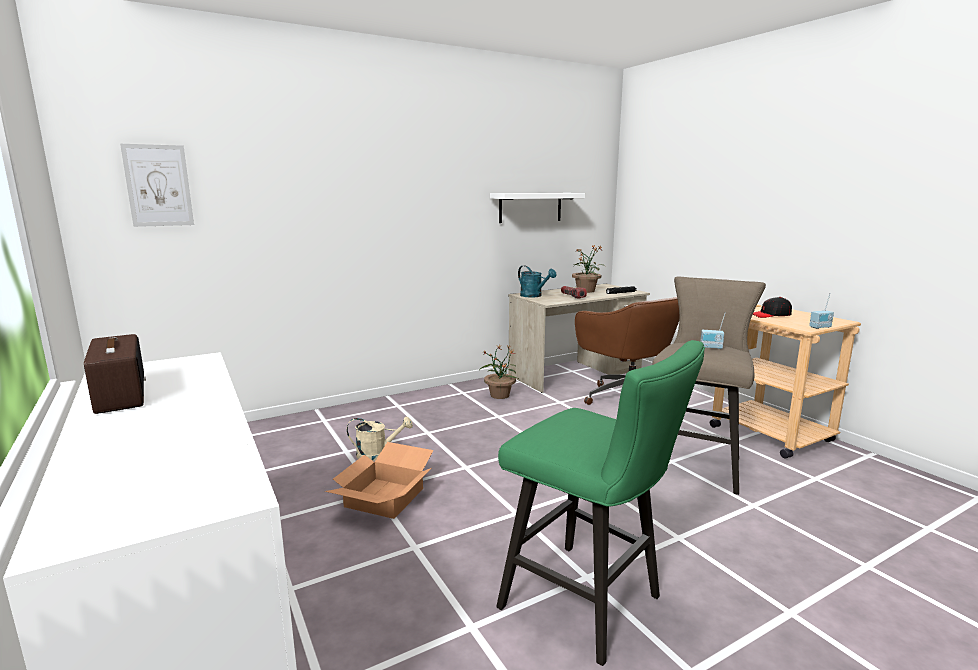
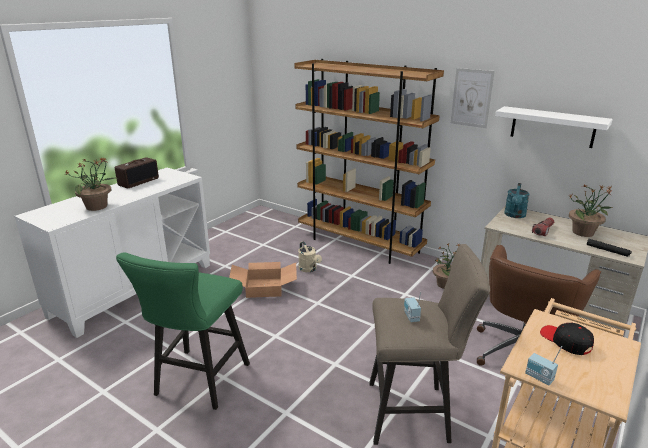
camera: 65 degrees right, 10 degrees up
(158, 185) = (286, 76): picture -> picture (471, 98)
(201, 440) = (97, 206): none -> potted plant
(360, 411) = (359, 244): none -> brown bookcase

